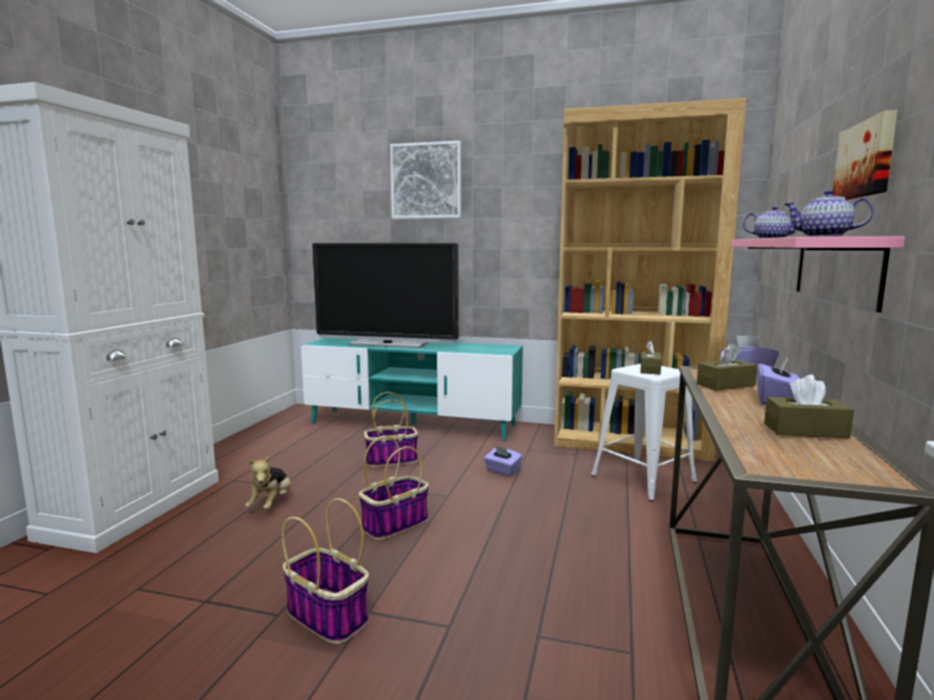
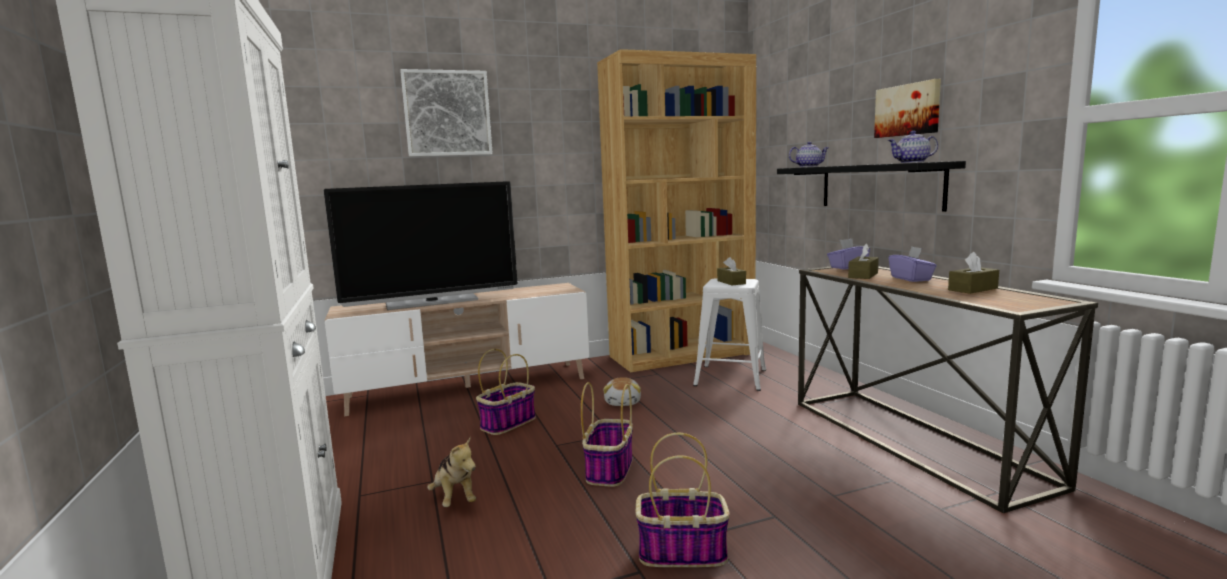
camera: 35 degrees left, 0 degrees up
(412, 424) = (468, 387): turquoise tv stand -> beige tv stand
(502, 471) = (623, 402): purple tissue box -> plush toy
(835, 269) = (879, 186): pink shelf -> black shelf

